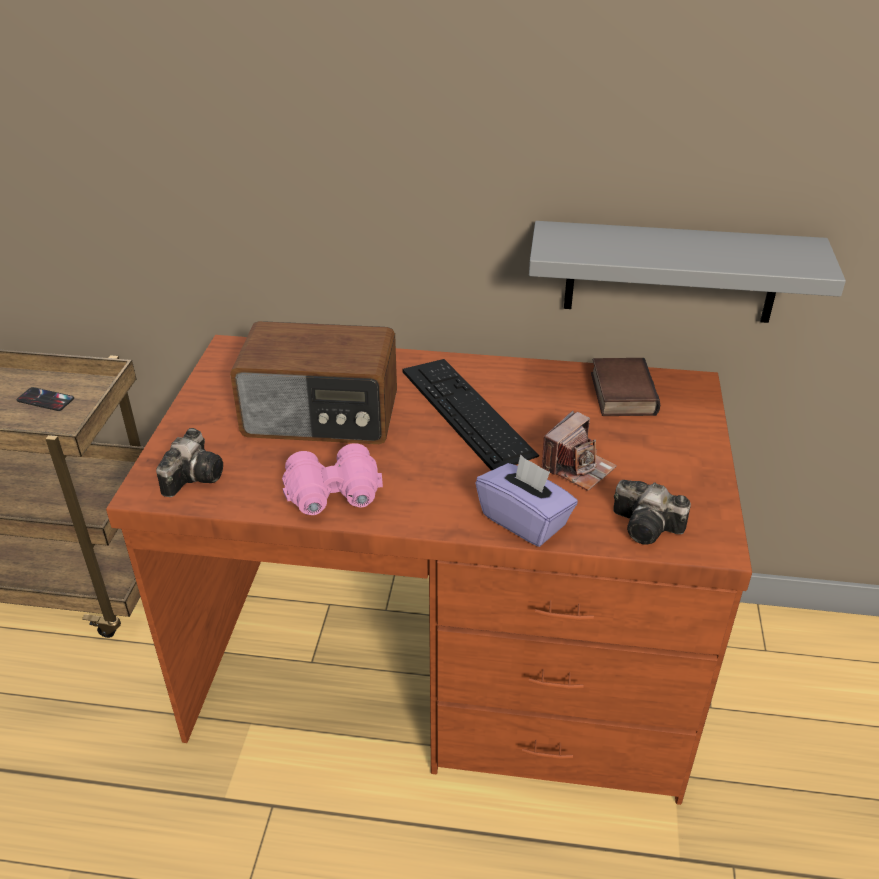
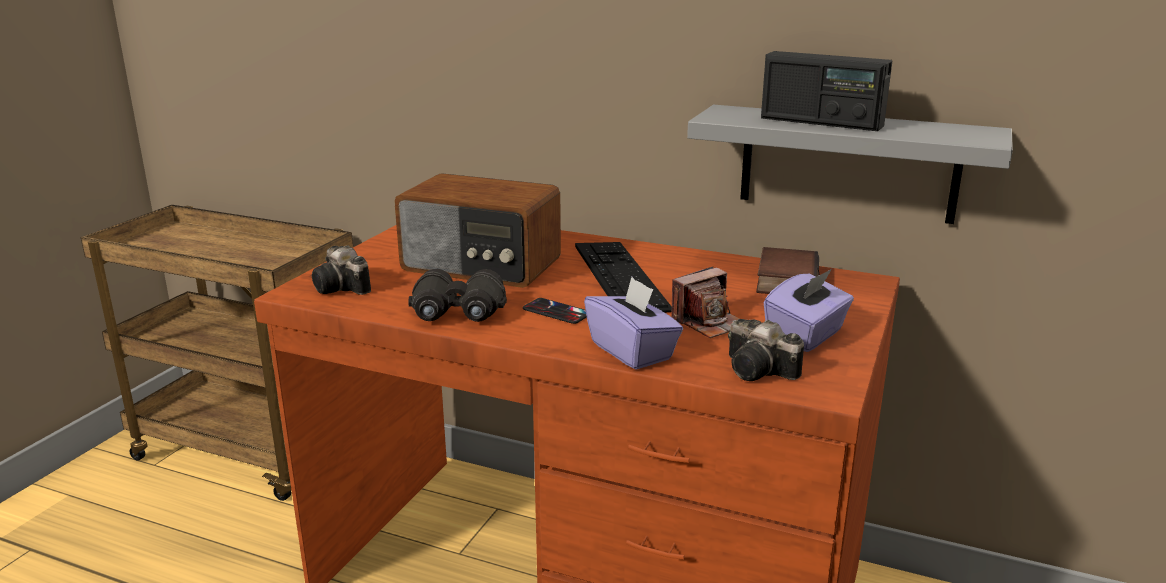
camera: 15 degrees right, 15 degrees down
(45, 400) = (269, 255): phone -> phone (556, 312)
(194, 475) = (343, 288): camera -> camera turned 105 degrees clockwise
(334, 496) = (458, 314): pink binoculars -> black binoculars
(657, 248) = (821, 122): none -> radio
(669, 471) = (806, 336): none -> purple tissue box

